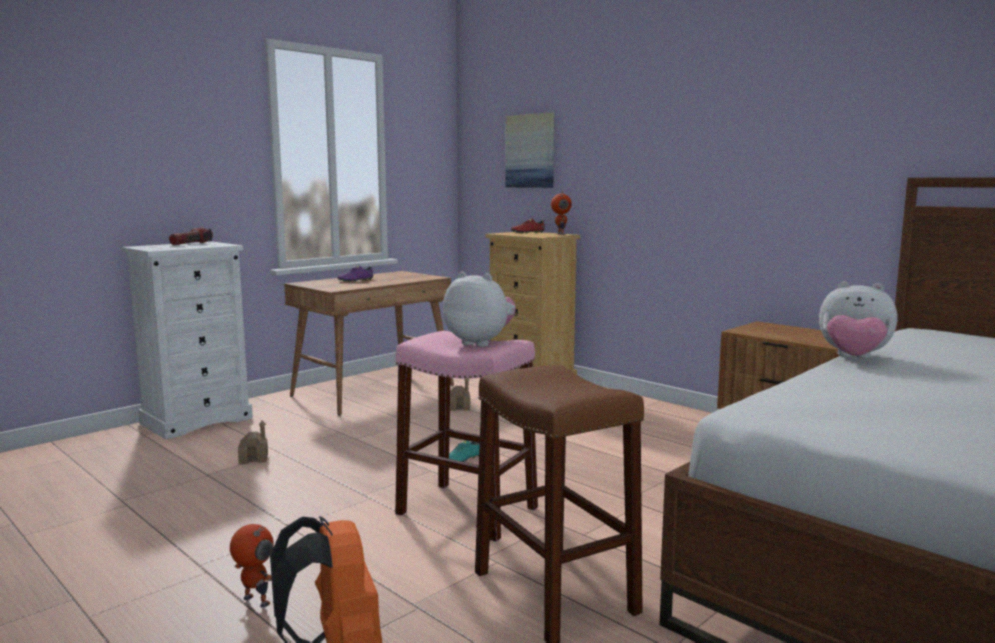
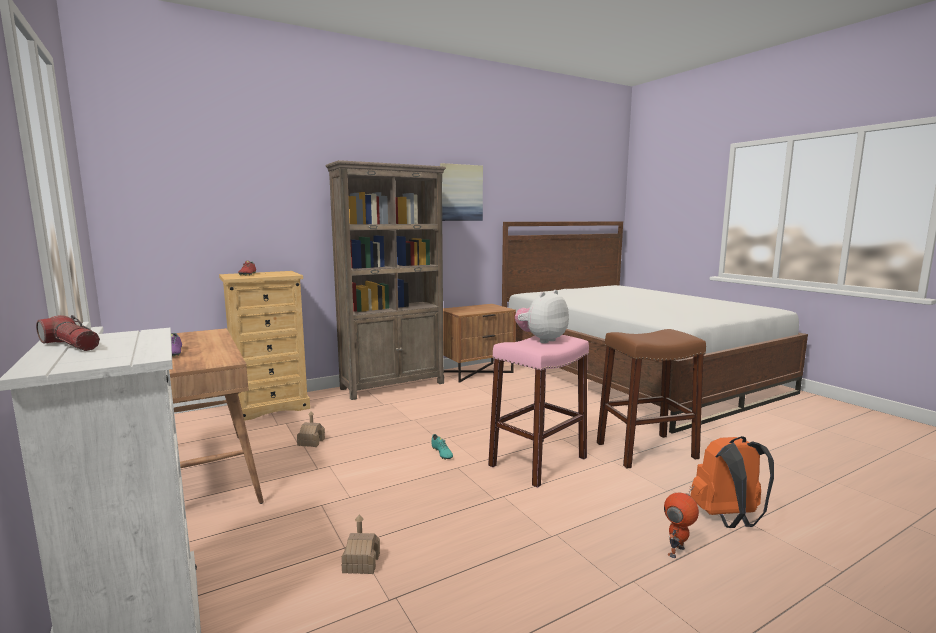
camera: 75 degrees left, 0 degrees up
(530, 151) = (217, 196): picture -> picture (461, 193)
(560, 234) = (282, 272): toy robot -> none
(654, 410) = (393, 385): none -> brown bookcase
(853, 358) = (580, 305): plush toy -> none

